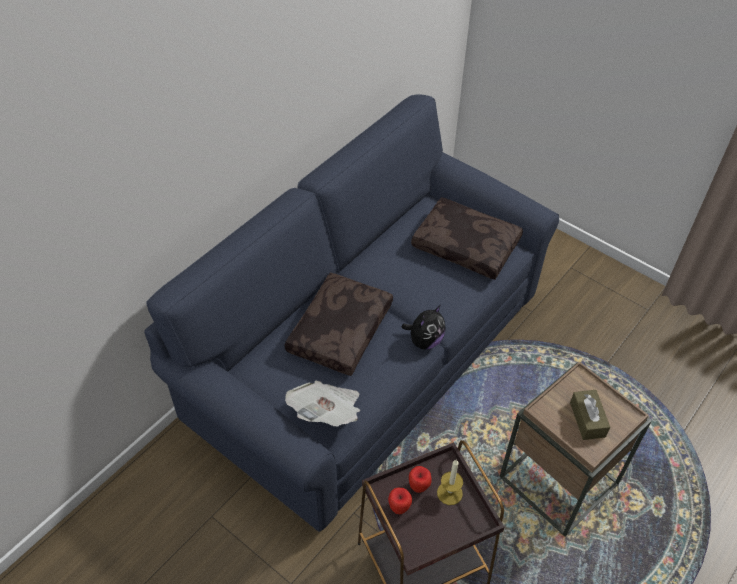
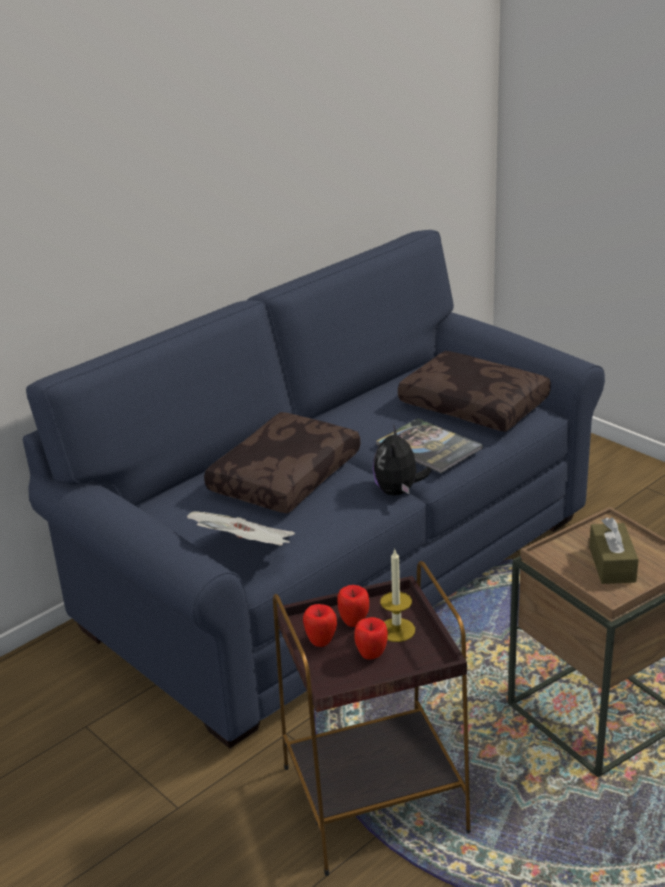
camera: 10 degrees right, 20 degrees down
(424, 341) = (398, 492): plush toy -> plush toy turned 135 degrees clockwise
(436, 520) = (371, 655): none -> apple
(440, 294) = (429, 447): none -> book

